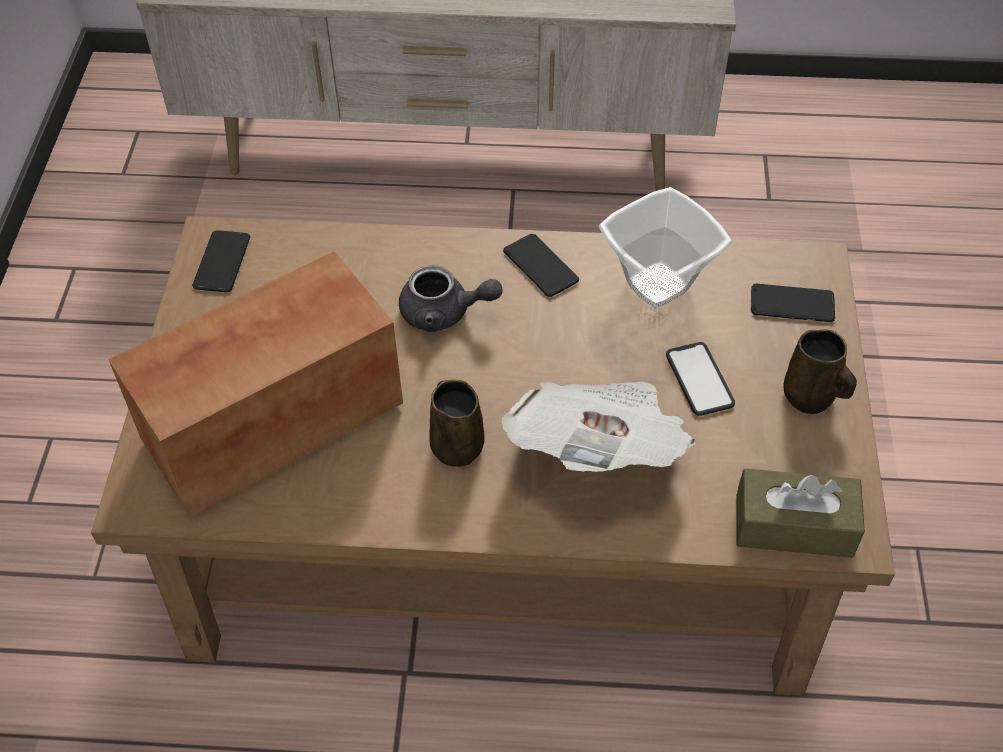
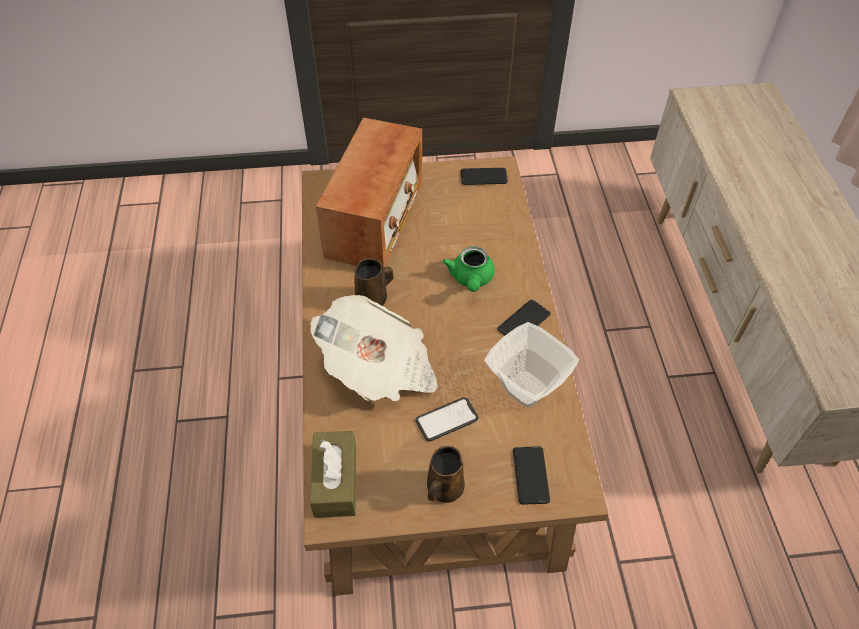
camera: 80 degrees right, 0 degrees up
(273, 423) = (376, 220): radio -> radio turned 60 degrees clockwise
(444, 313) = (471, 279): grey teapot -> green teapot

